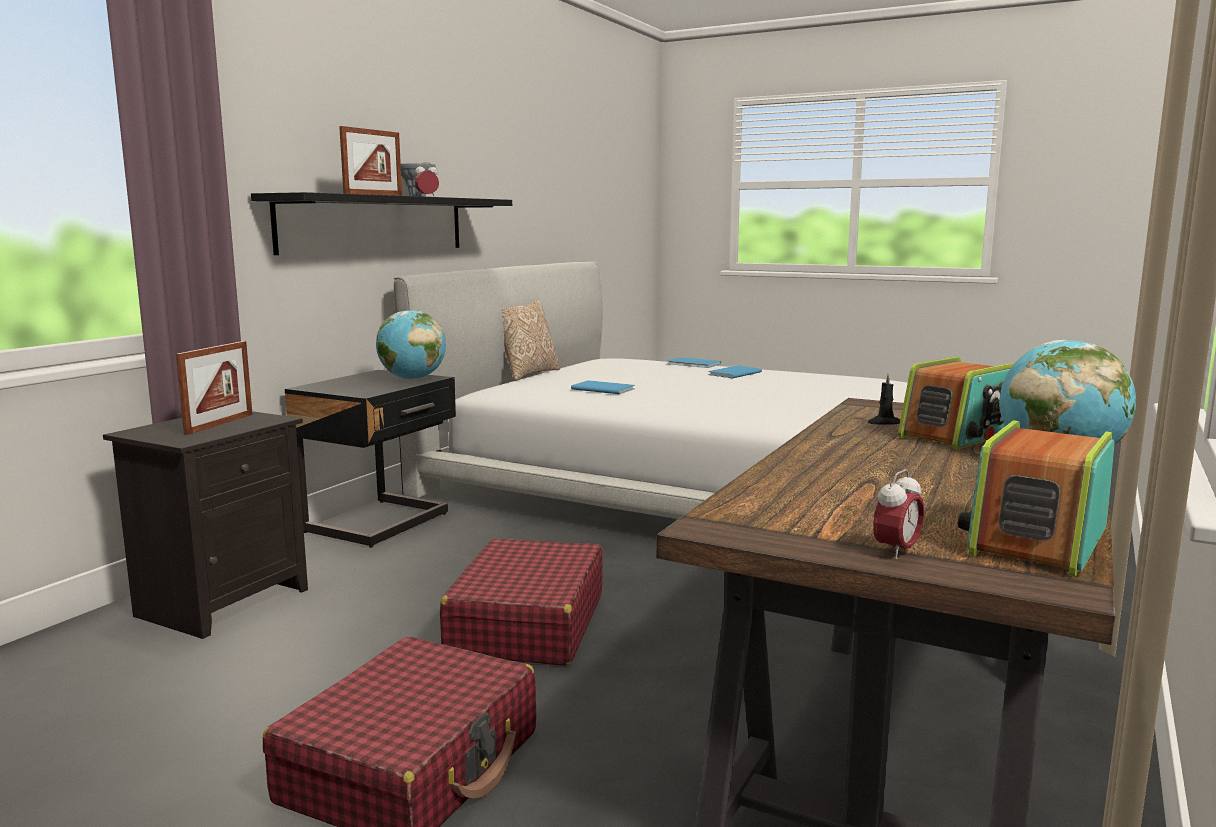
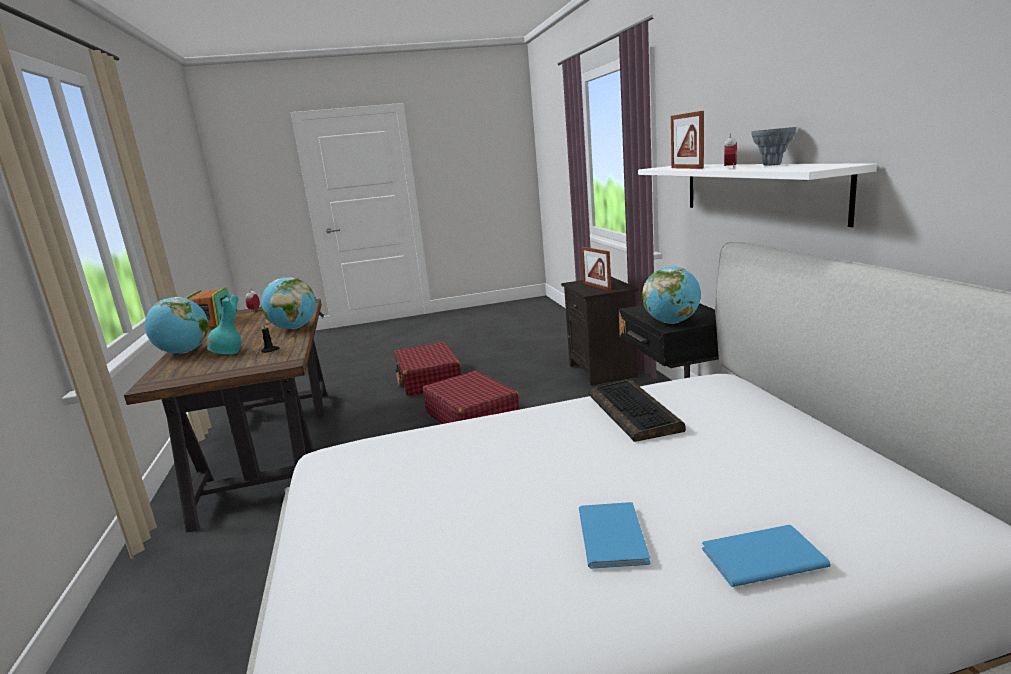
camera: 140 degrees right, 5 degrees up
(376, 224) = (757, 190): black shelf -> white shelf
(527, 374) = (811, 415): pillow -> none
(602, 388) = (634, 412): blue book -> keyboard
(820, 450) = (294, 328): none -> globe
(959, 435) = (228, 354): radio -> turquoise vase

